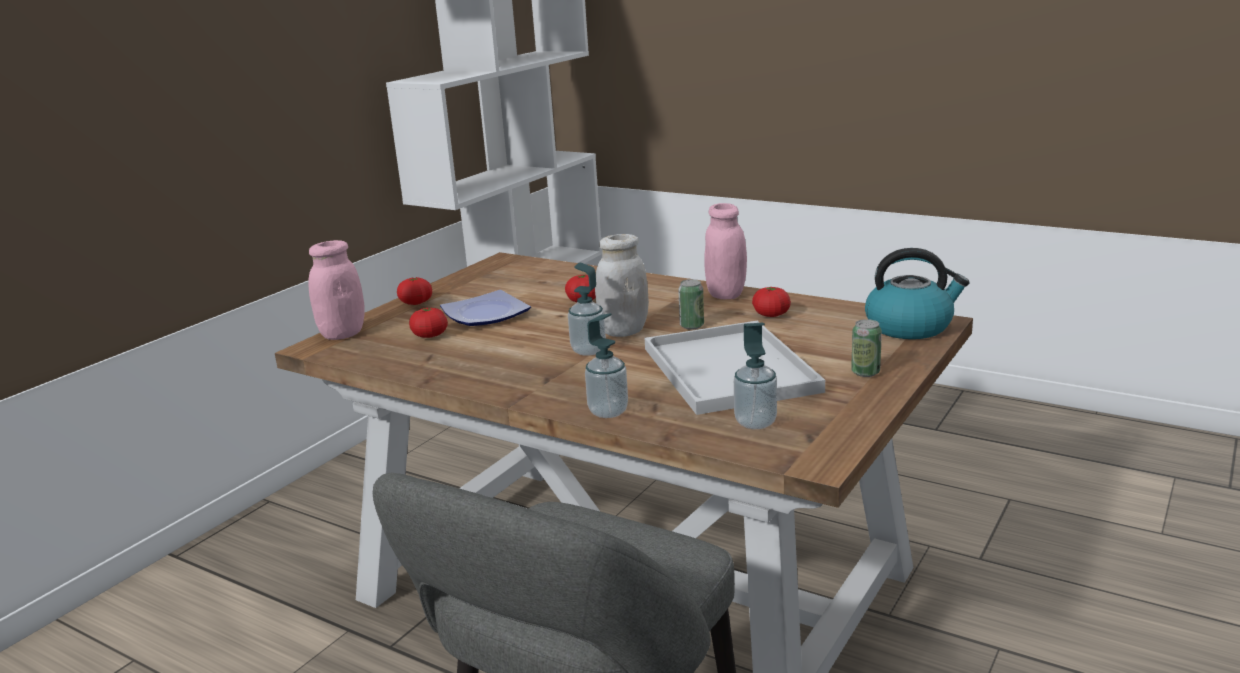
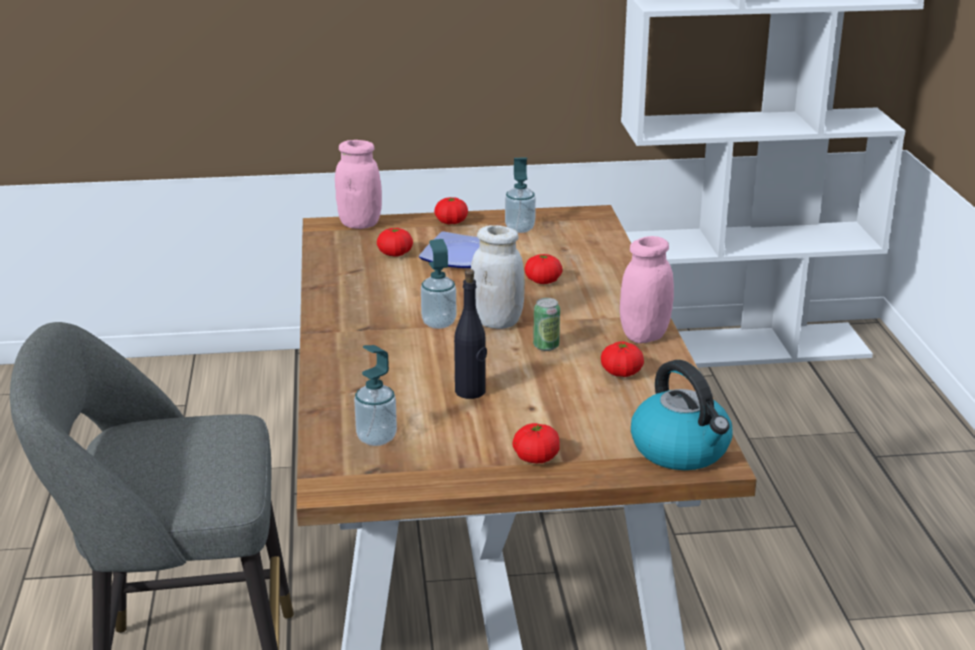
camera: 50 degrees right, 5 degrees up
(608, 411) = (333, 372): soap dispenser -> soap dispenser (520, 228)
(726, 368) = (470, 392): white tray -> black bottle
(865, 372) = (536, 458): can -> tomato

